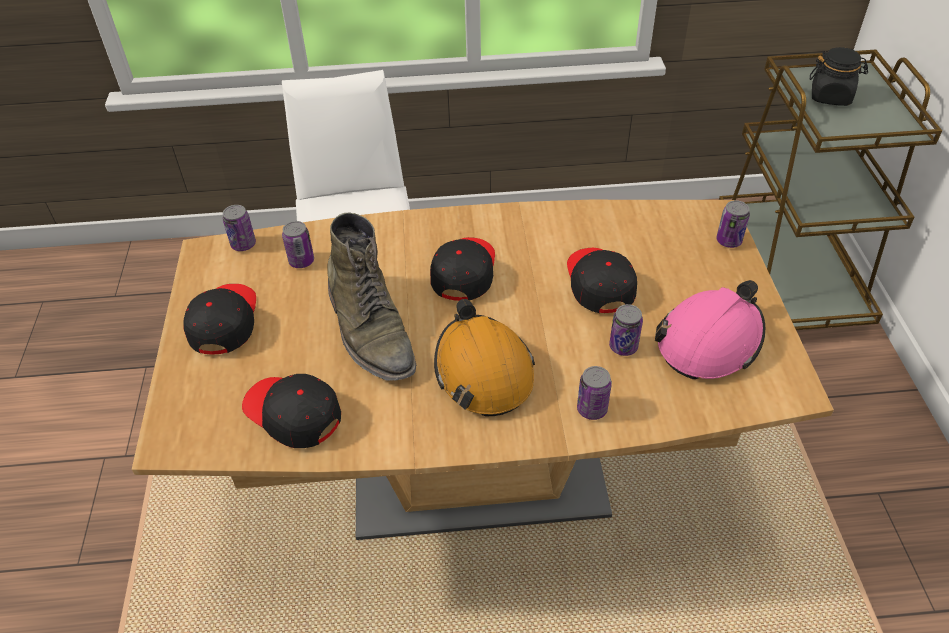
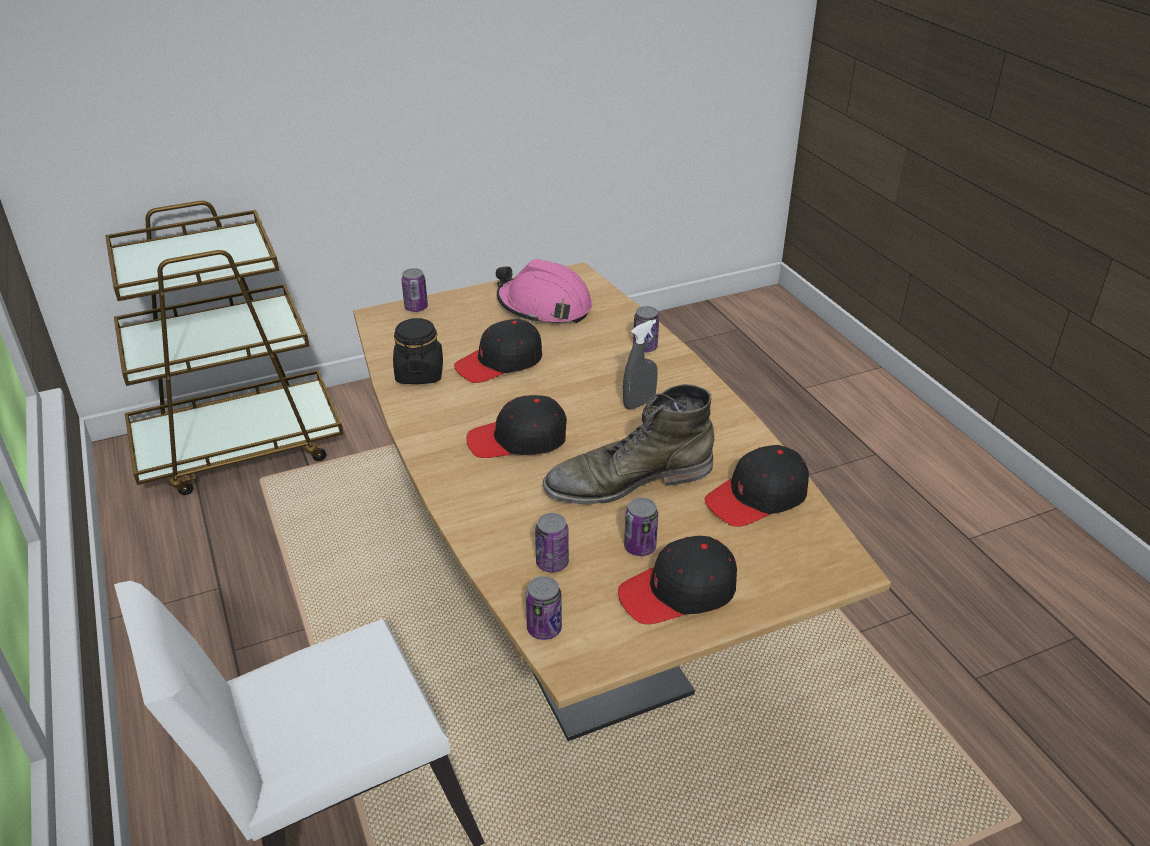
camera: 110 degrees left, 10 degrees down
(292, 414) = (757, 497): black cap -> black cap turned 45 degrees clockwise
(370, 329) = (628, 480): green boot -> green boot turned 150 degrees counterclockwise
(483, 371) = (639, 403): orange hard hat -> grey spray bottle
(623, 346) = (571, 342): can -> can (640, 547)
(831, 96) = (180, 264): black jar -> black jar (419, 373)

